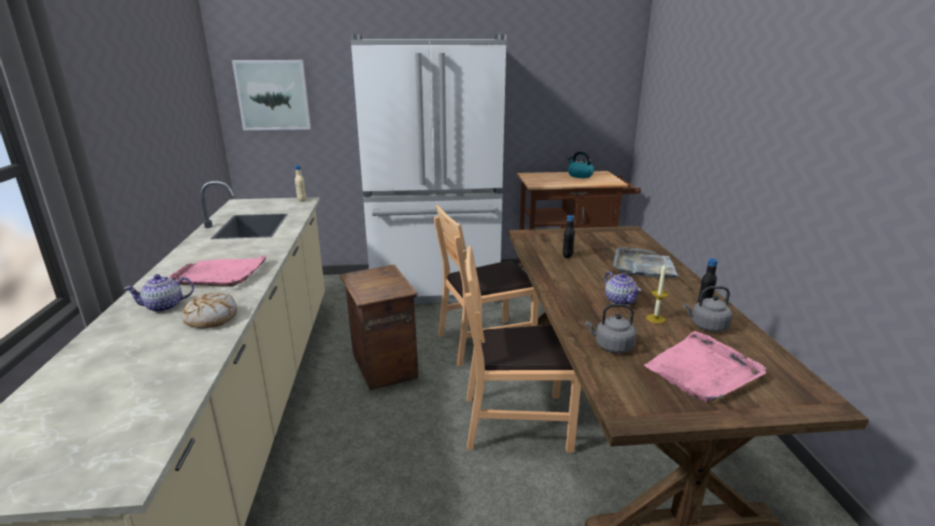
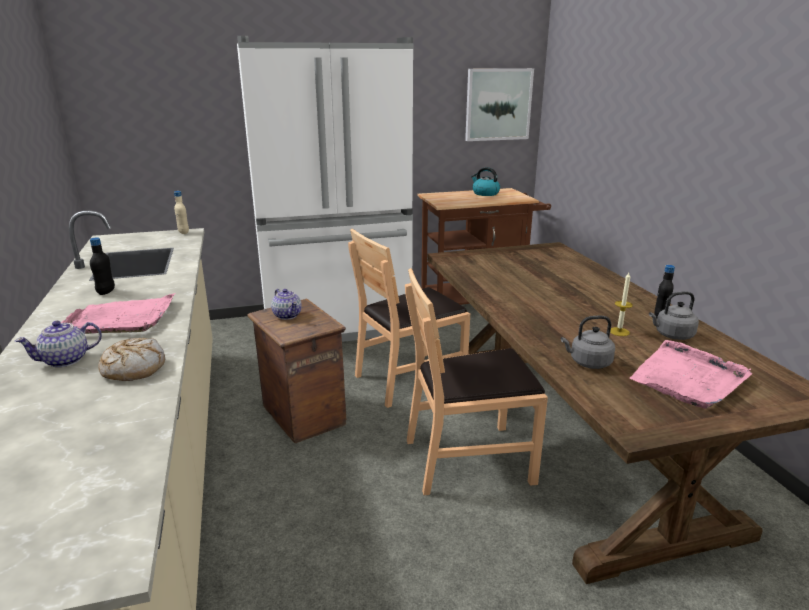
camera: 10 degrees left, 0 degrees up
(273, 95) = (133, 111): picture -> picture (498, 104)
(567, 256) = (501, 276): black bottle -> black bottle (106, 292)
(620, 300) = (575, 316): teapot -> teapot (287, 315)
(643, 266) = (584, 281): grey tray -> none

